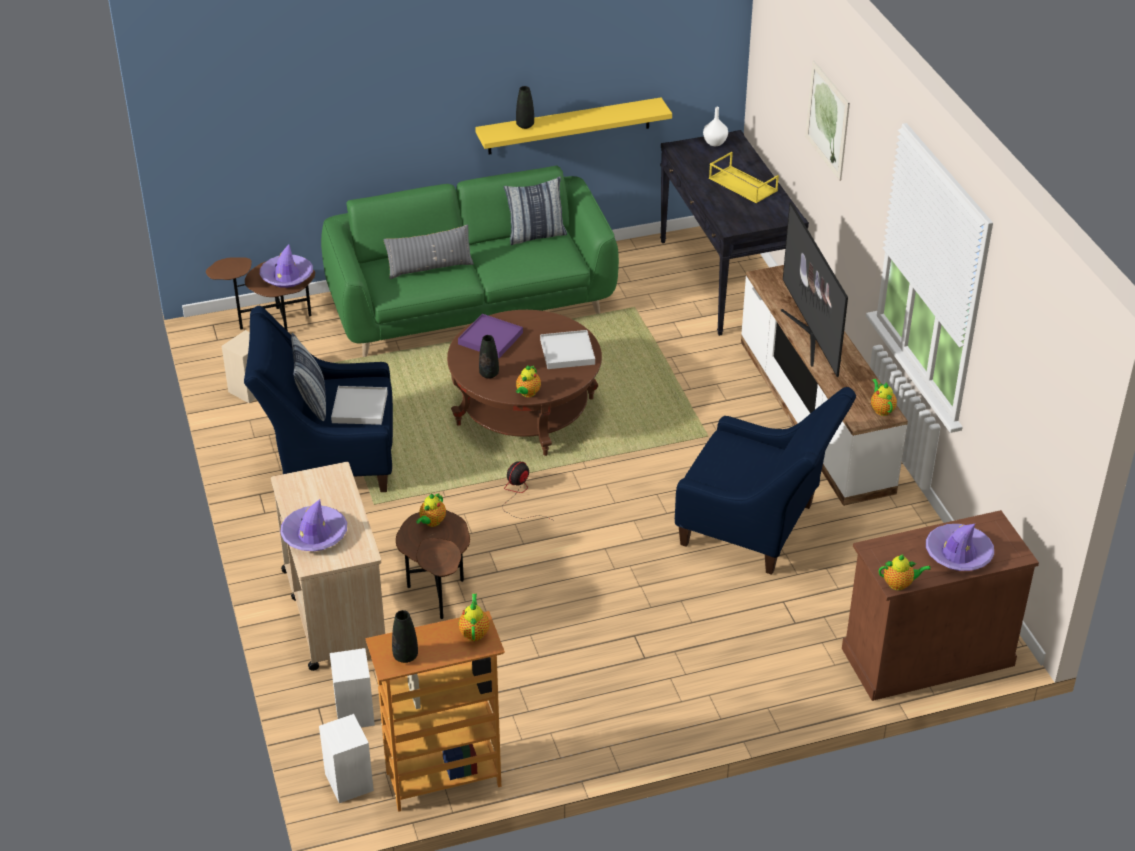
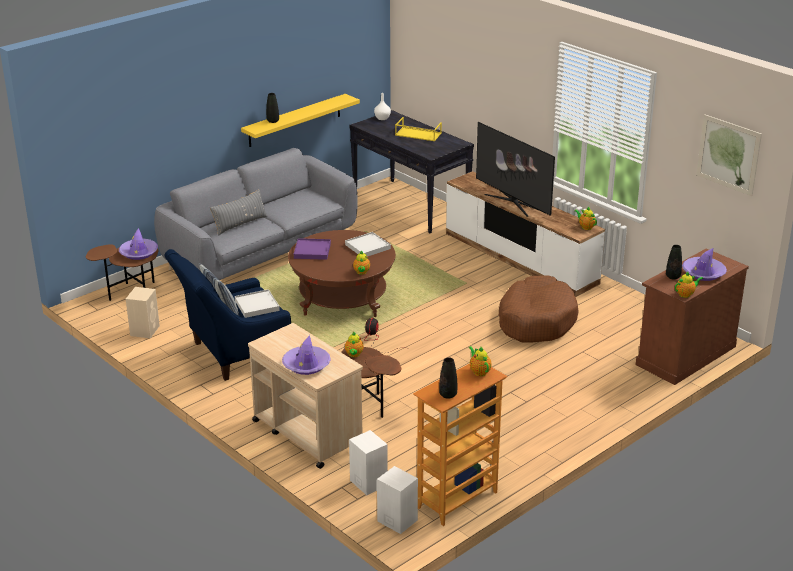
camera: 25 degrees left, 10 degrees down
(470, 307) = (260, 253): green sofa -> grey sofa
(489, 374) = (328, 268): black vase -> black vase (673, 277)
(536, 235) = (294, 194): pillow -> none
(757, 528) = (536, 320): blue armchair -> brown dog bed
(827, 120) = (481, 69): picture -> picture (728, 154)

